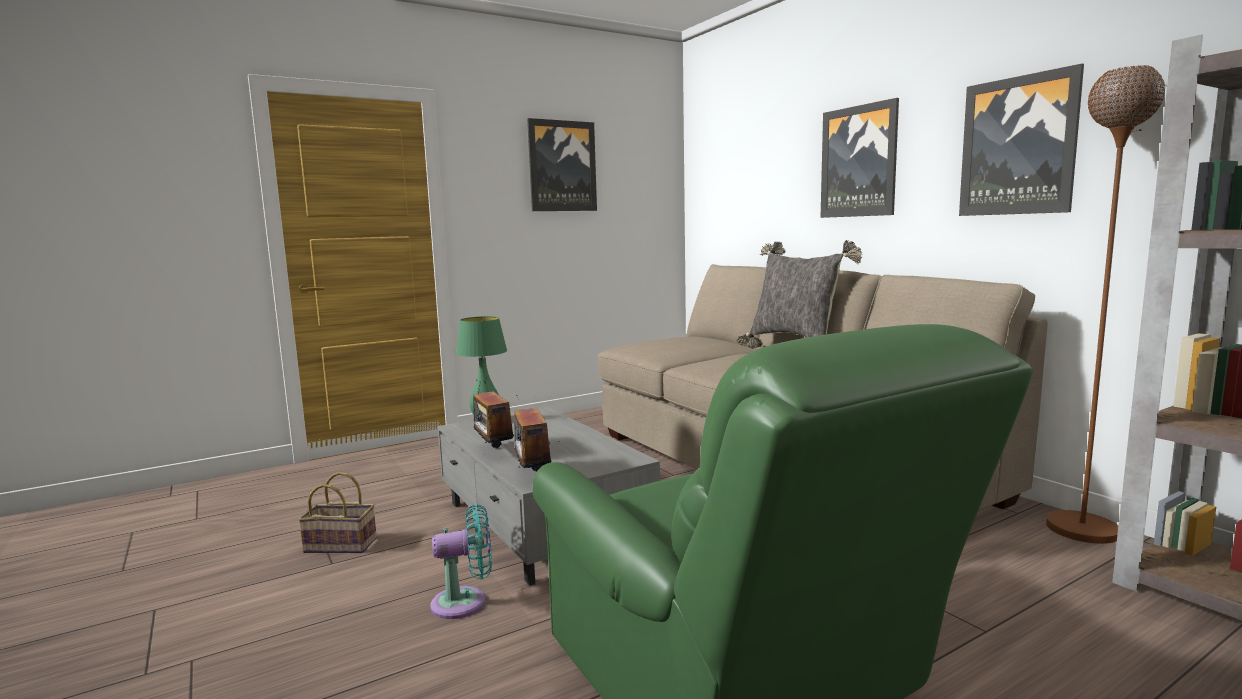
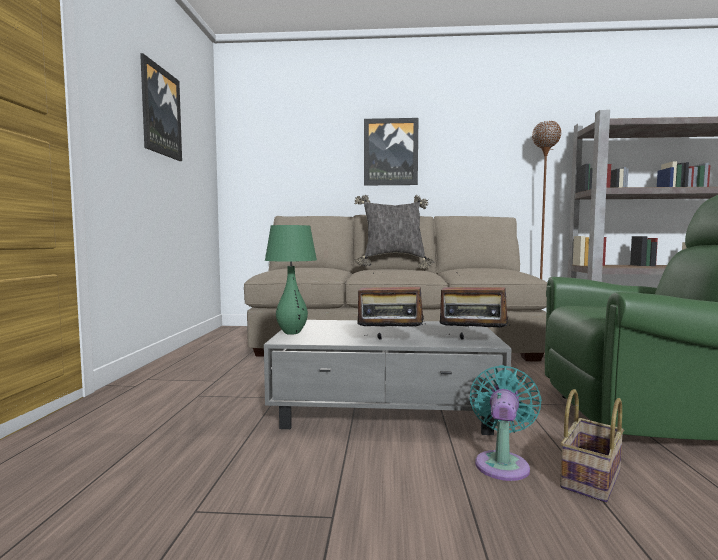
camera: 55 degrees left, 5 degrees down
(342, 545) = (288, 502): basket -> basket (589, 477)
(1018, 146) = (487, 153): picture -> none

